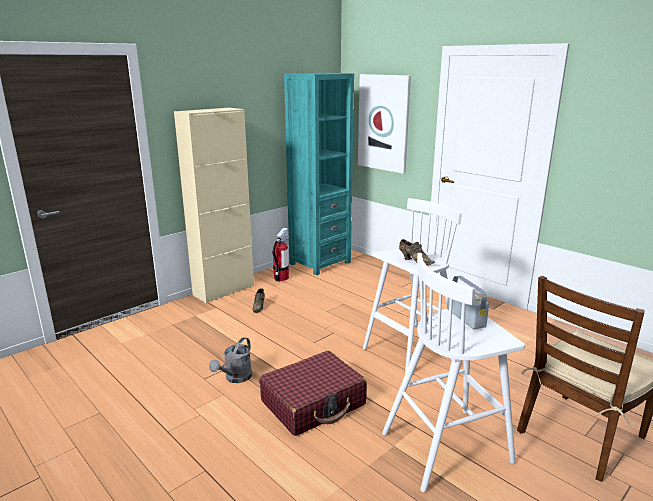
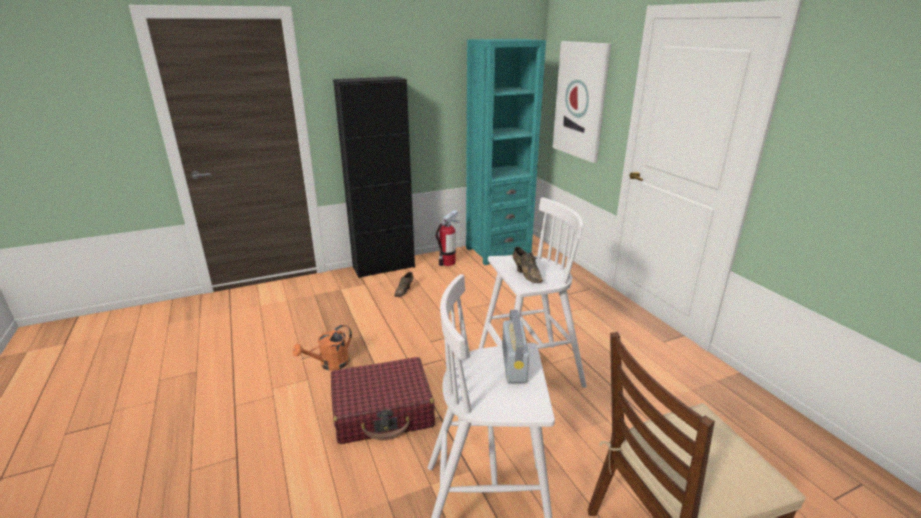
camera: 20 degrees right, 5 degrees up
(224, 290) = (383, 267): beige cabinet -> black cabinet
(235, 378) = (330, 364): grey watering can -> orange watering can

